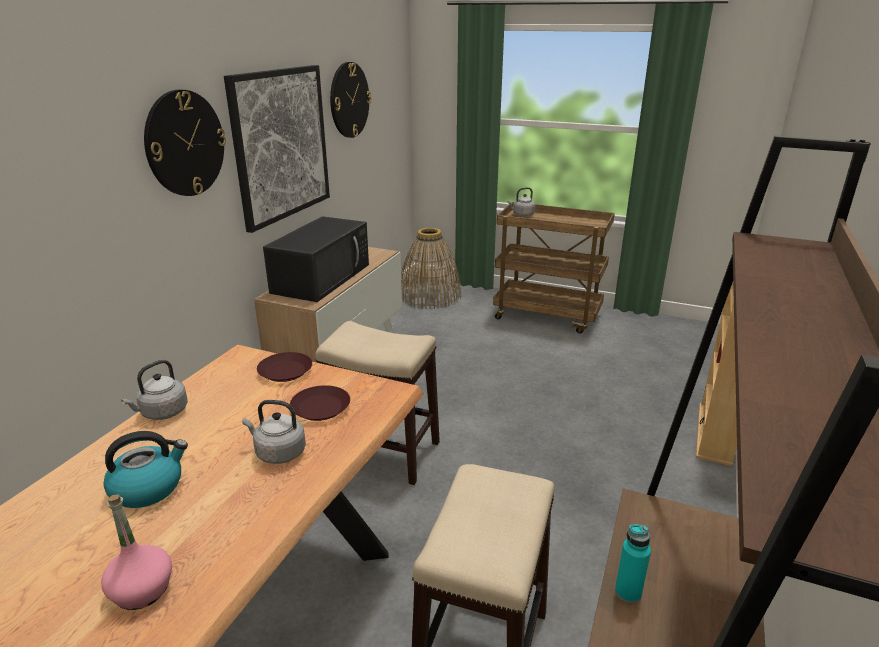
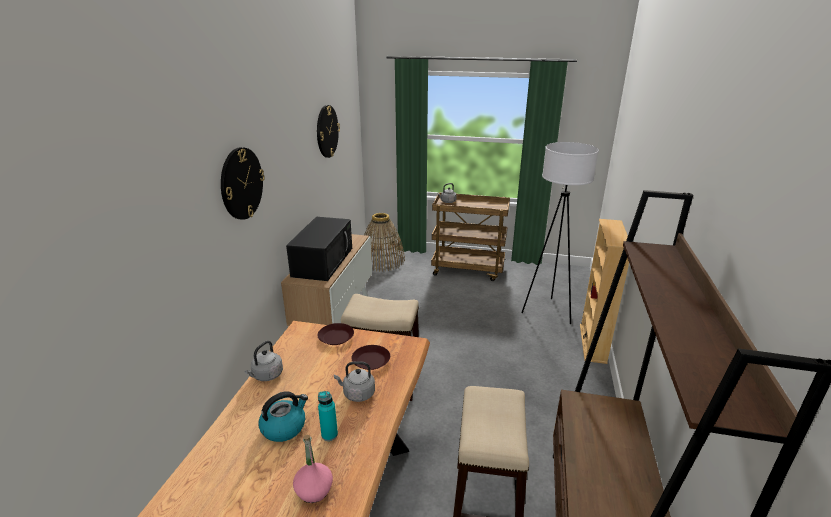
camera: 10 degrees left, 0 degrees up
(281, 145) = (291, 171): picture -> none
(628, 592) = (580, 451): turquoise bottle -> turquoise bottle (329, 435)
(653, 382) = (548, 312): none -> white floor lamp

